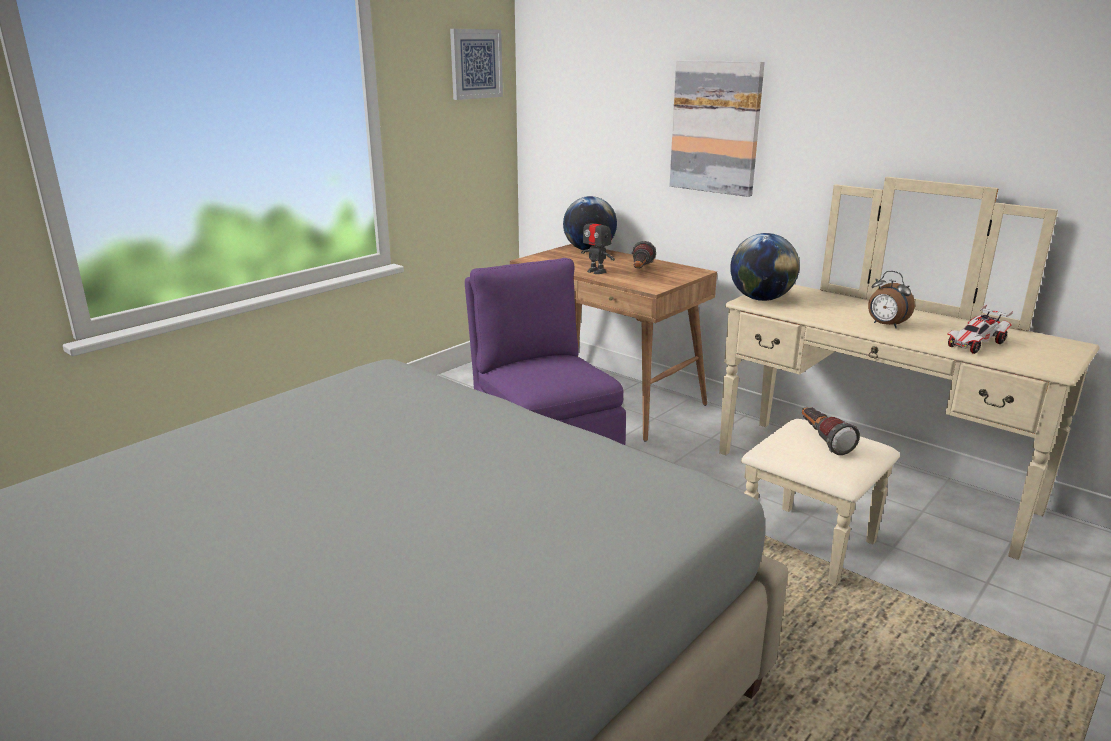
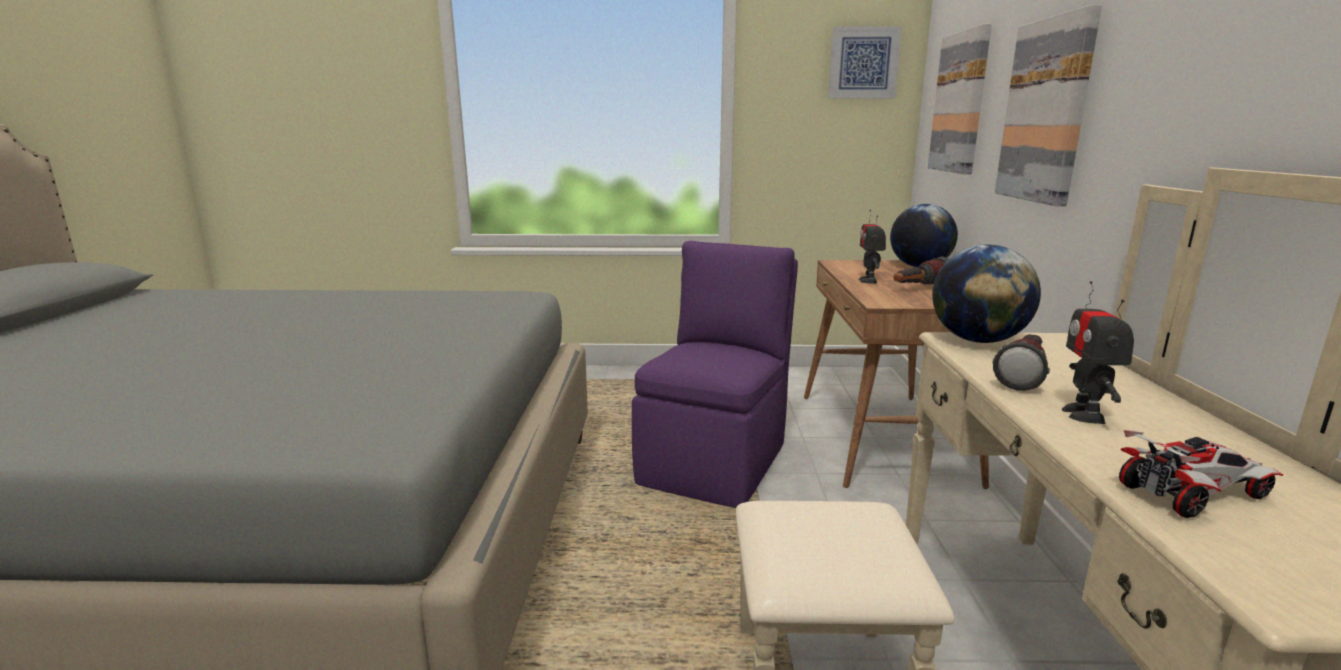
camera: 50 degrees right, 5 degrees down
(592, 108) = (960, 103): none -> picture
(823, 440) = (841, 533): flashlight -> flashlight (1022, 376)
(885, 325) = (1084, 414): alarm clock -> toy robot
(975, 345) = (1193, 493): toy car -> toy car turned 150 degrees clockwise

